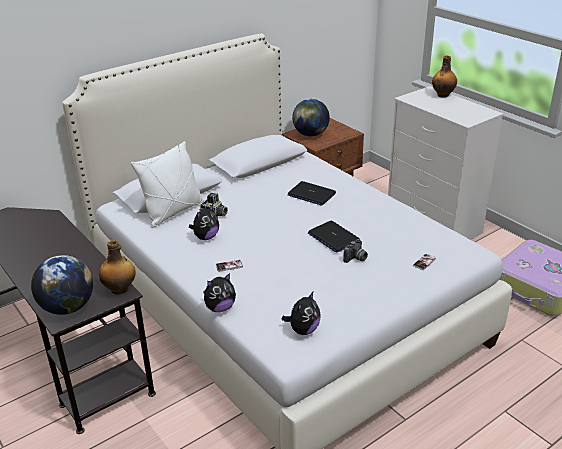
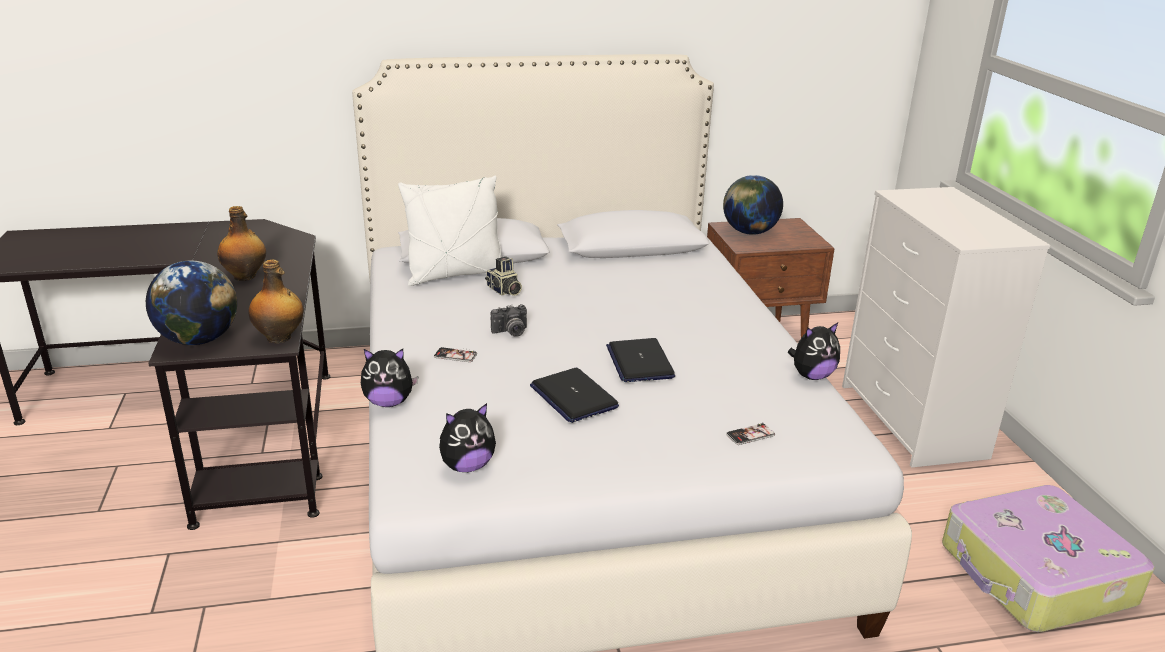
camera: 25 degrees right, 5 degrees down
(206, 237) = (464, 314): plush toy -> plush toy (811, 376)
(311, 194) = (665, 300): laptop -> laptop (573, 396)
(356, 259) = (645, 399): camera -> camera (511, 332)
(443, 95) = (964, 201): bottle -> bottle (245, 276)

